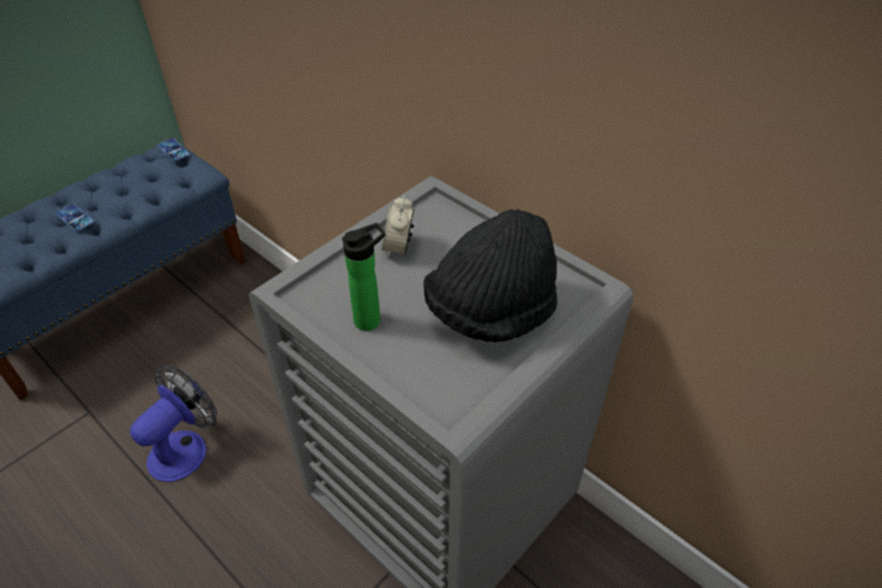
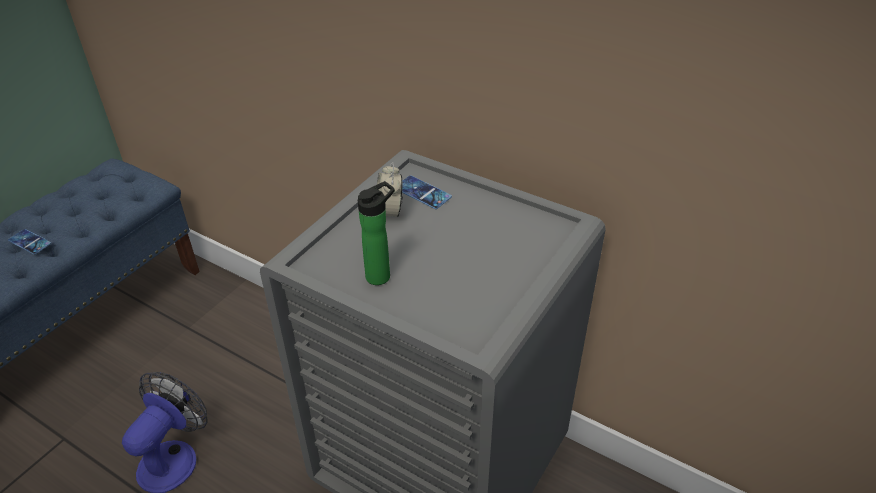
camera: 10 degrees left, 5 degrees down
(173, 150) = (118, 167): phone -> phone (422, 193)
(491, 312) = (486, 255): black hat -> none

